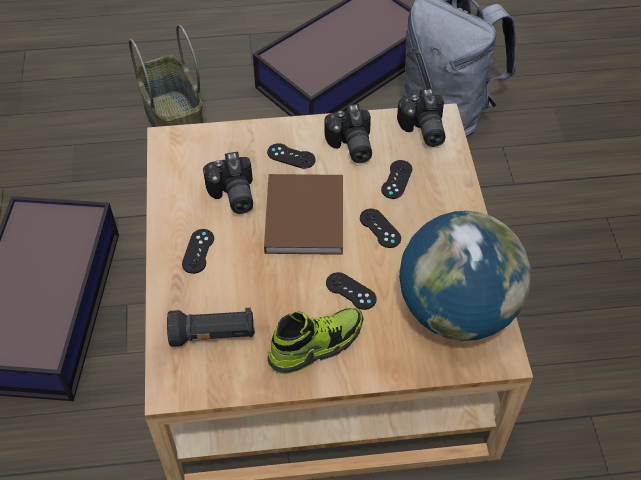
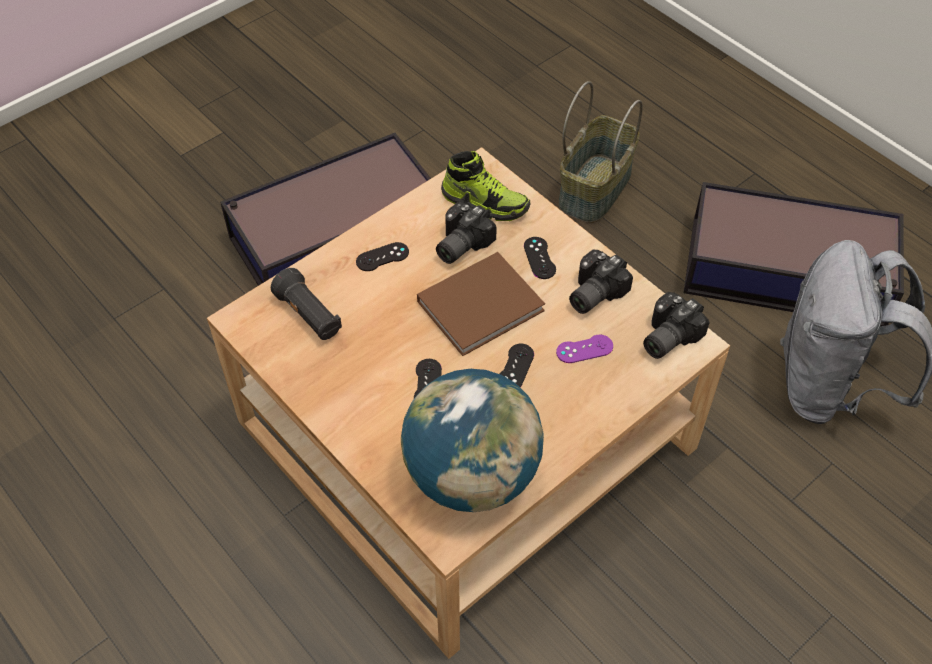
camera: 55 degrees right, 0 degrees up
(315, 345) = (352, 390): shoe -> shoe (485, 203)
(396, 179) = (584, 349): black game controller -> purple game controller

